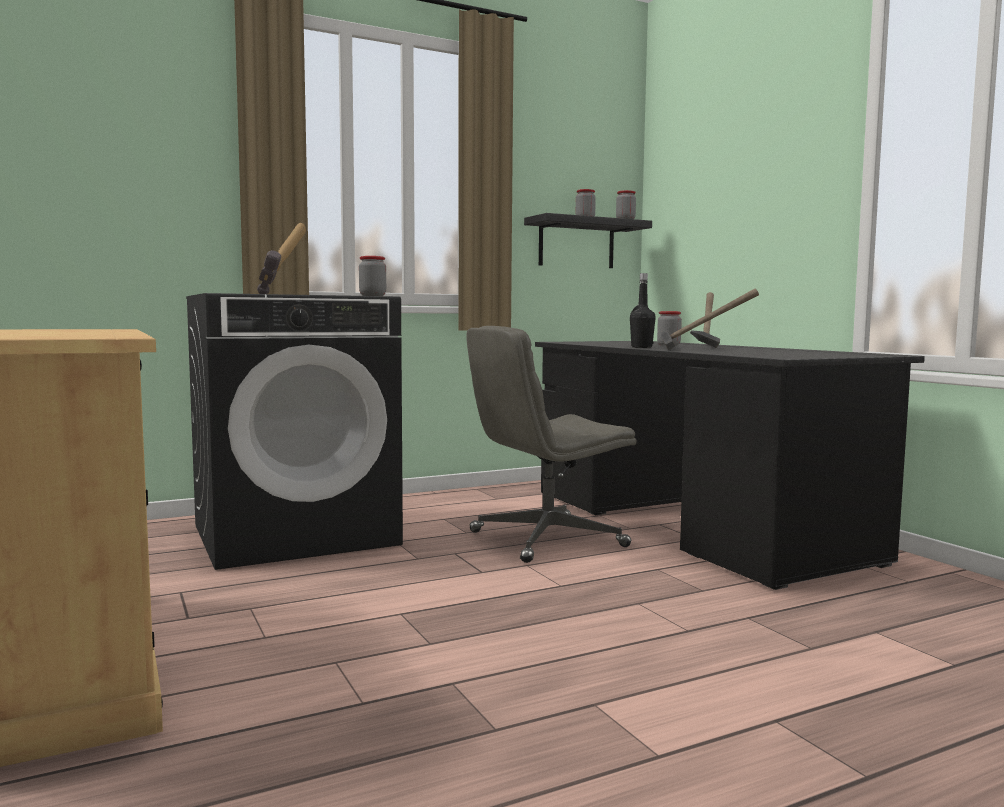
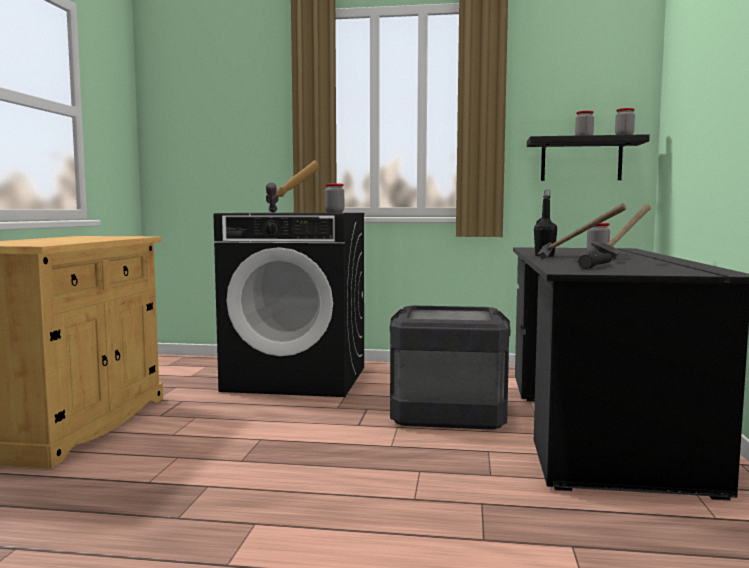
camera: 35 degrees right, 0 degrees up
(546, 540) = (448, 412): grey office chair -> crate
(761, 353) = (596, 266): none -> black flashlight

